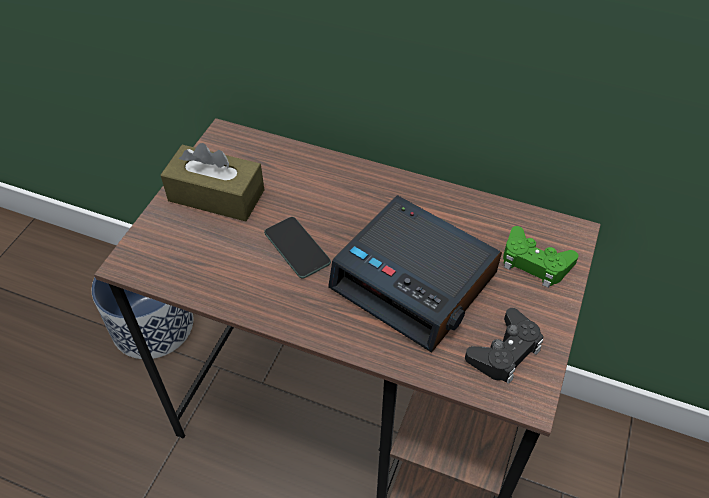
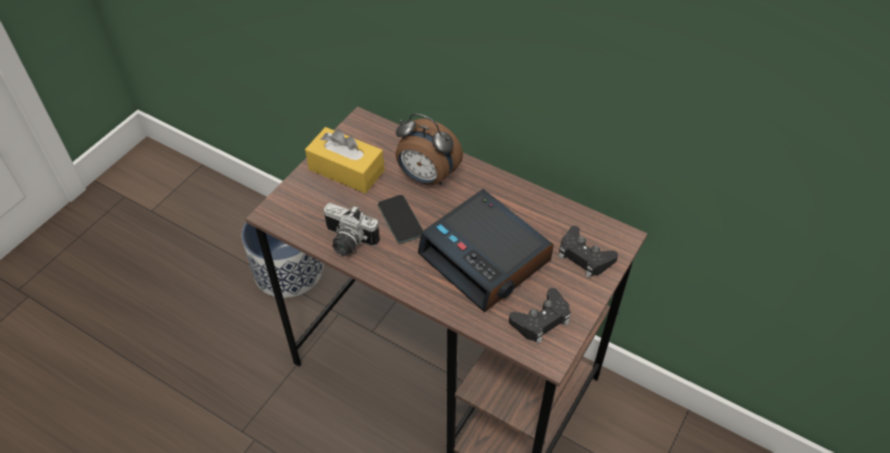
camera: 10 degrees right, 0 degrees up
(216, 195) = (346, 170): brown tissue box -> yellow tissue box
(234, 286) = (347, 242): none -> camera
(318, 192) = (426, 177): none -> alarm clock
(535, 262) = (584, 256): green game controller -> black game controller

